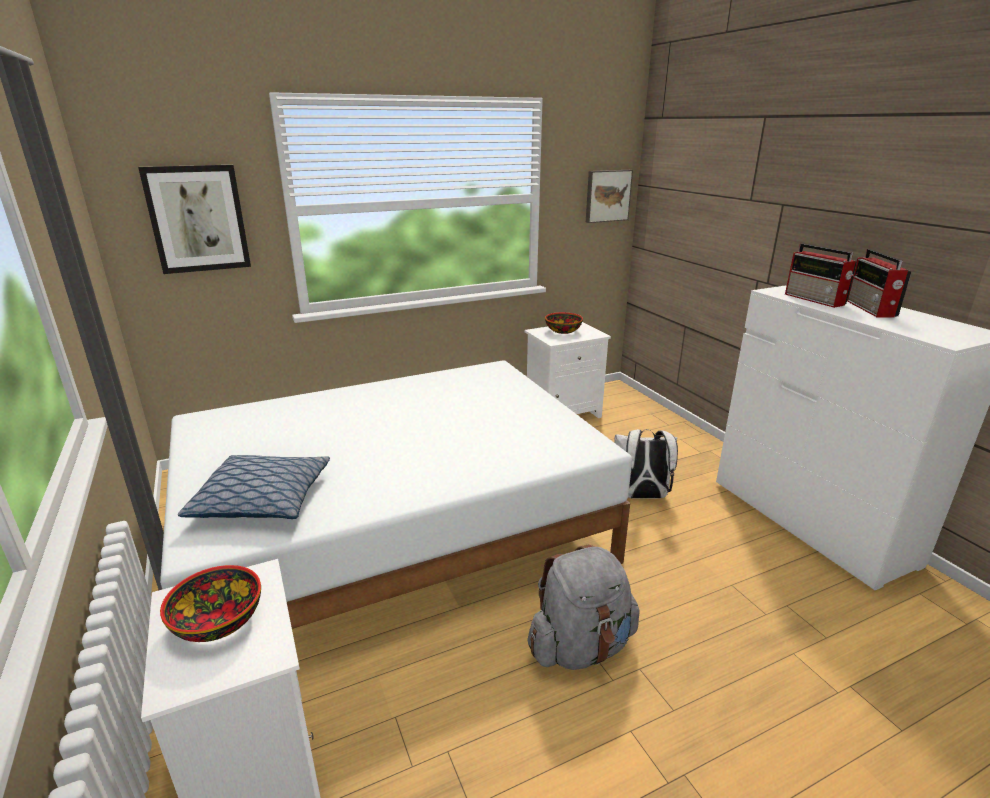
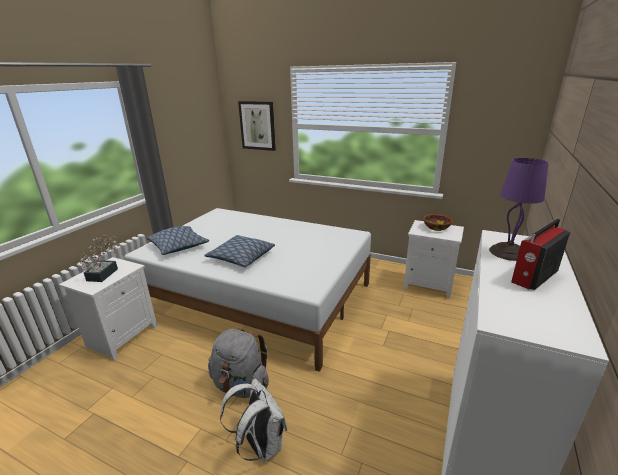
camera: 50 degrees right, 0 degrees up
(219, 621) = (105, 273): bowl -> potted plant
(420, 459) = (241, 257): none -> pillow
(607, 195) = (512, 136): picture -> none
(641, 496) = (390, 351): white backpack -> white backpack (260, 445)
(815, 300) = (508, 252): radio -> purple table lamp

